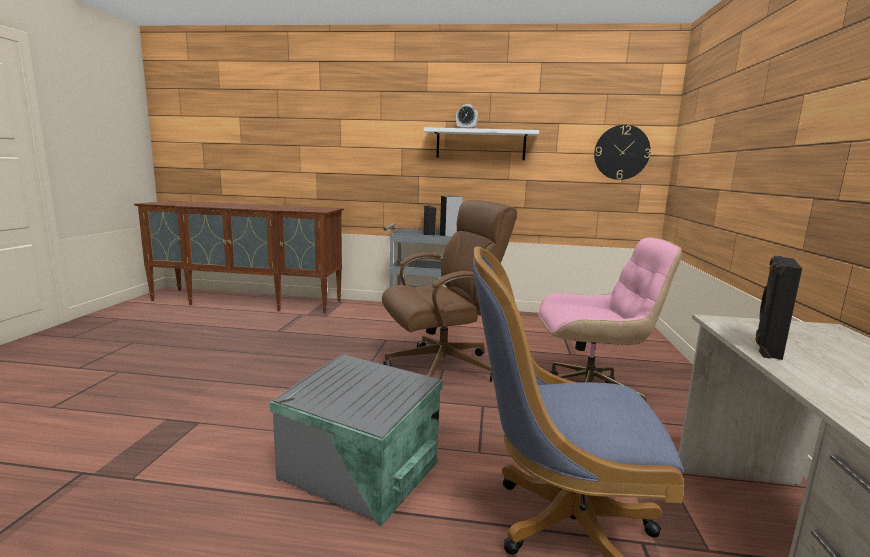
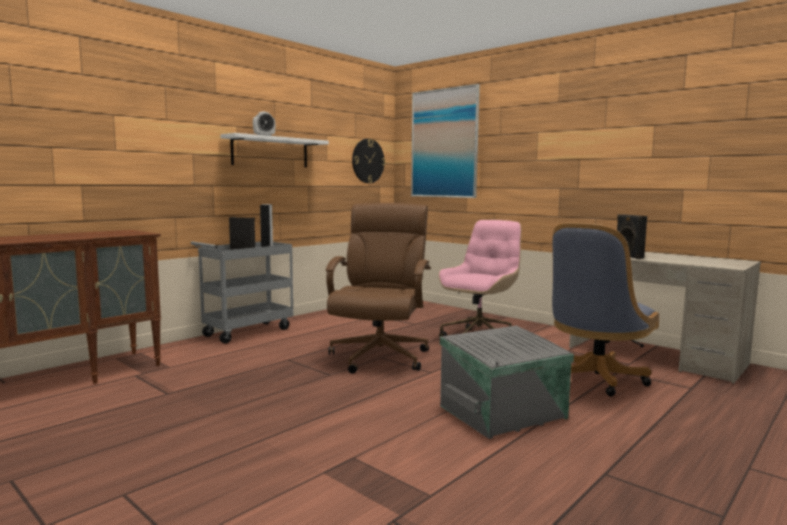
camera: 55 degrees left, 5 degrees down
(709, 125) = (444, 143): none -> picture

